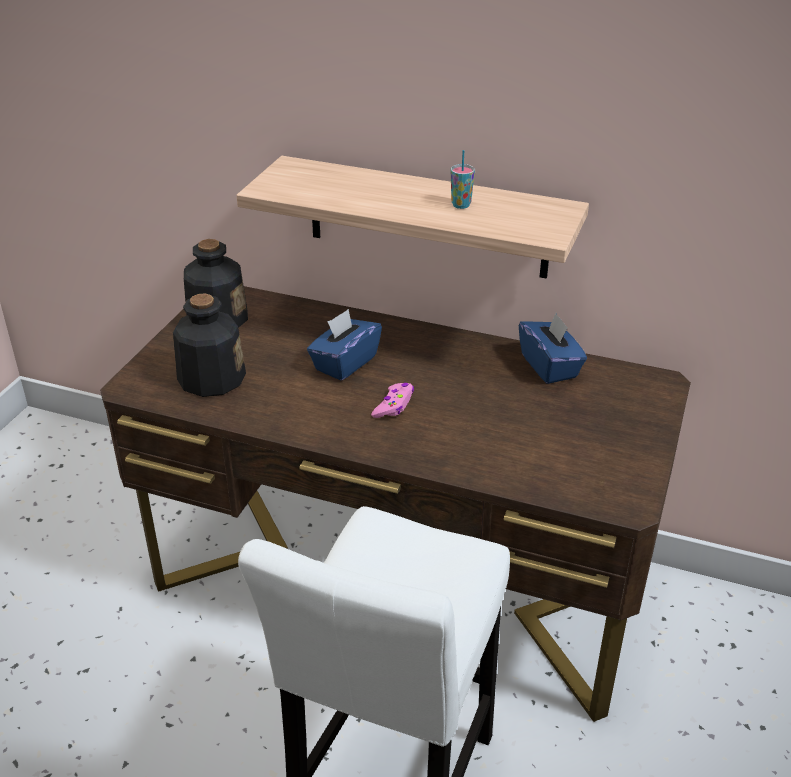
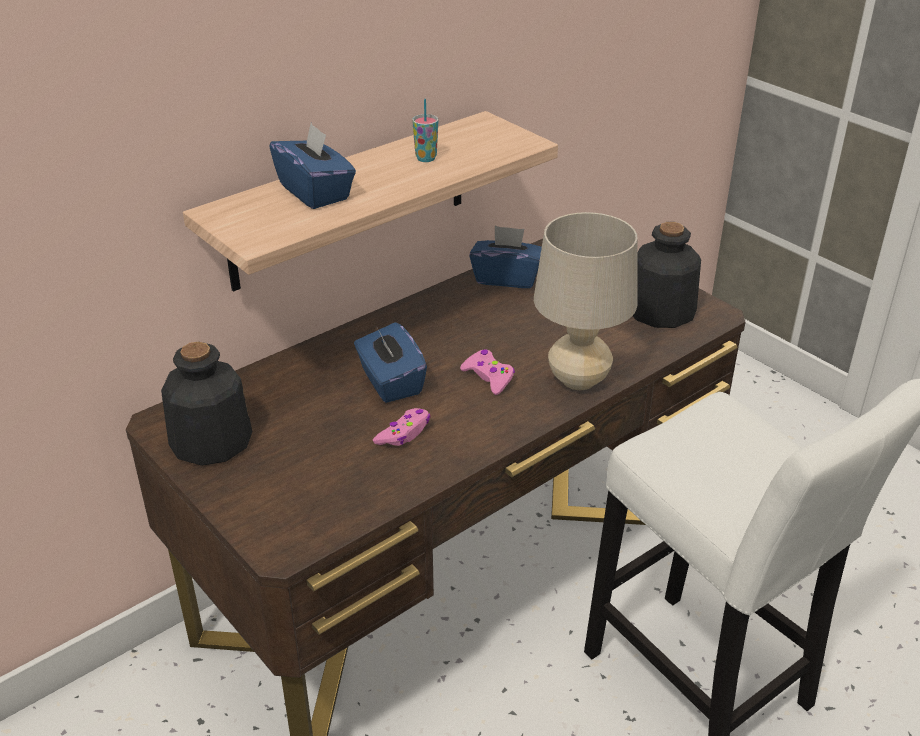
camera: 60 degrees left, 0 degrees up
(211, 378) = (327, 479): bottle -> bottle (660, 311)
(287, 391) = (404, 433): none -> pink game controller
(355, 184) = (315, 192): none -> blue tissue box
(434, 453) = (578, 380): none -> beige table lamp

